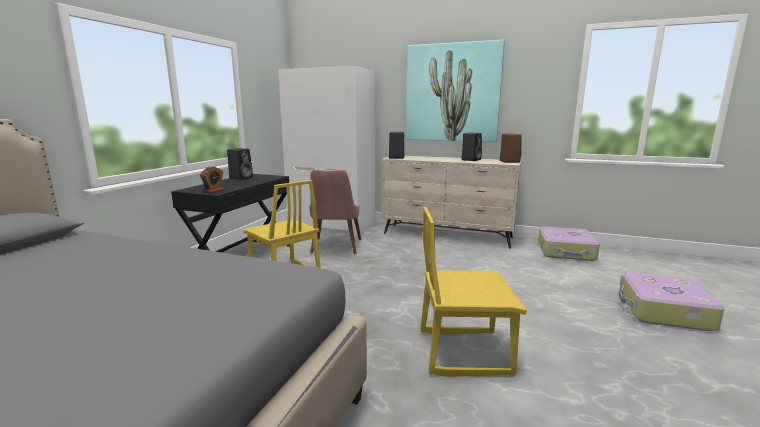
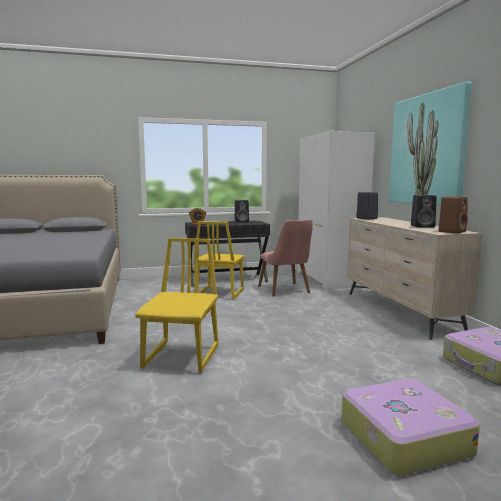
camera: 55 degrees right, 5 degrees down
(335, 248) = (287, 291): pink chair -> pink chair turned 75 degrees counterclockwise
(463, 351) = (182, 357): yellow chair -> yellow chair turned 45 degrees clockwise

